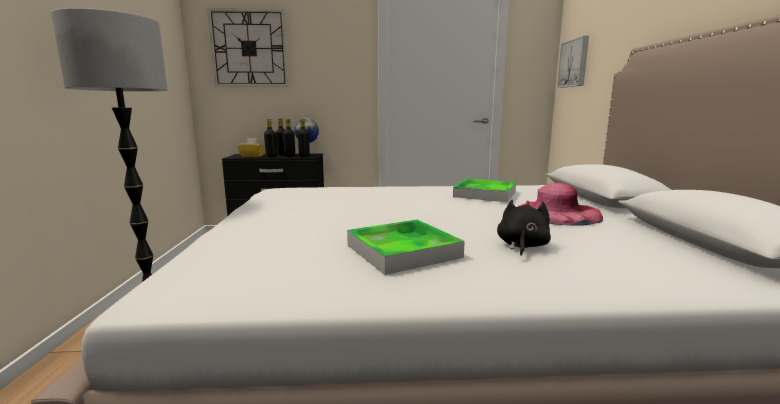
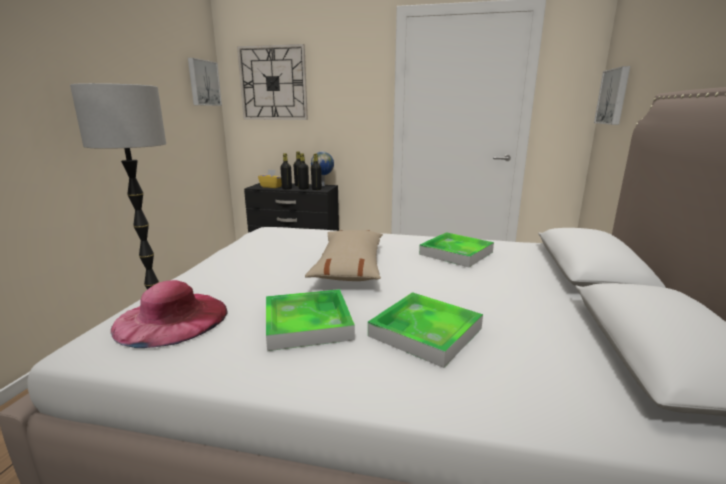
camera: 15 degrees right, 5 degrees up
(170, 44) = (203, 83): none -> picture
(397, 208) = (350, 266): none -> beige pillow
(522, 246) = (425, 332): black plush toy -> tray
(556, 213) = (508, 289): pink hat -> pink hat (171, 318)

